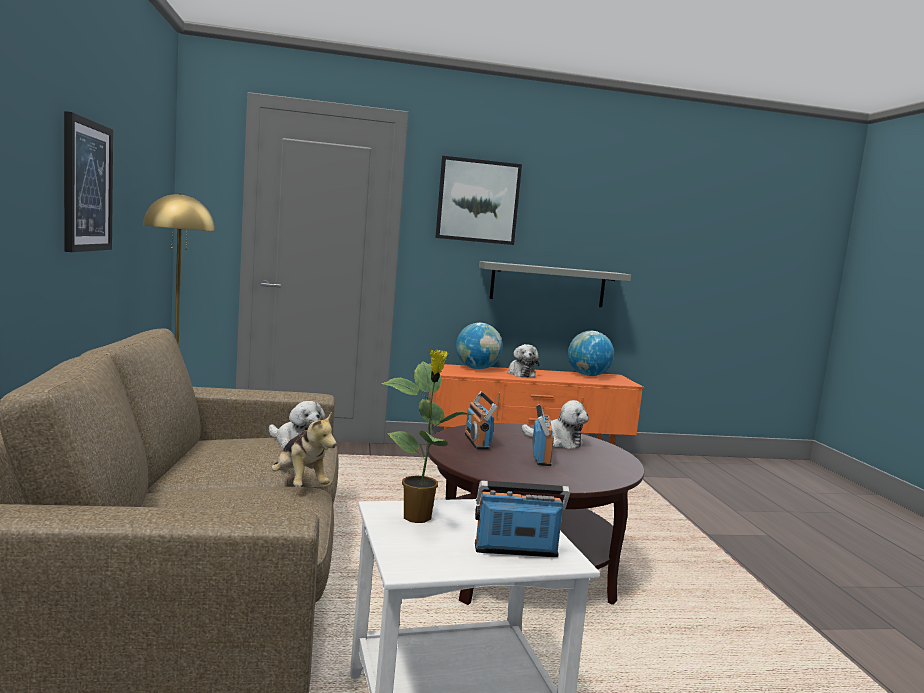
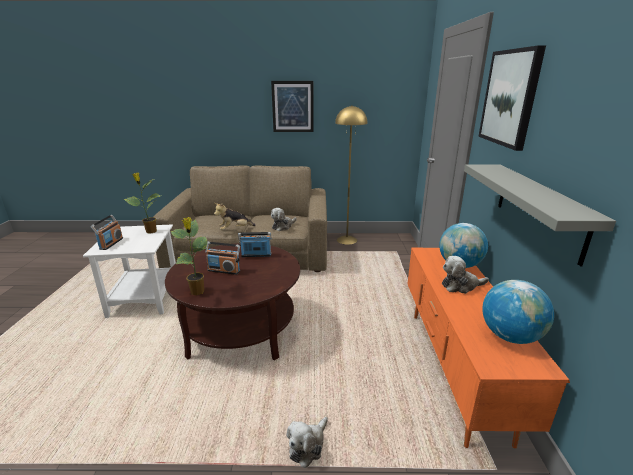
camera: 100 degrees right, 15 degrees up
(556, 441) = (254, 280): plush toy -> plush toy (308, 446)
(614, 467) = (197, 292): none -> potted plant

